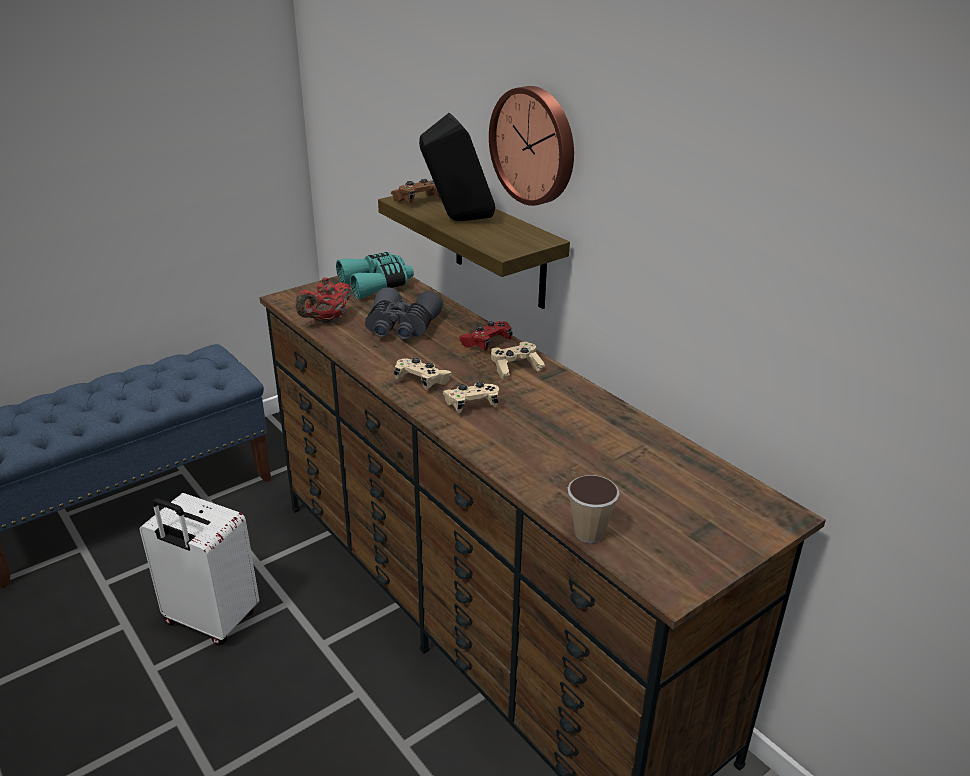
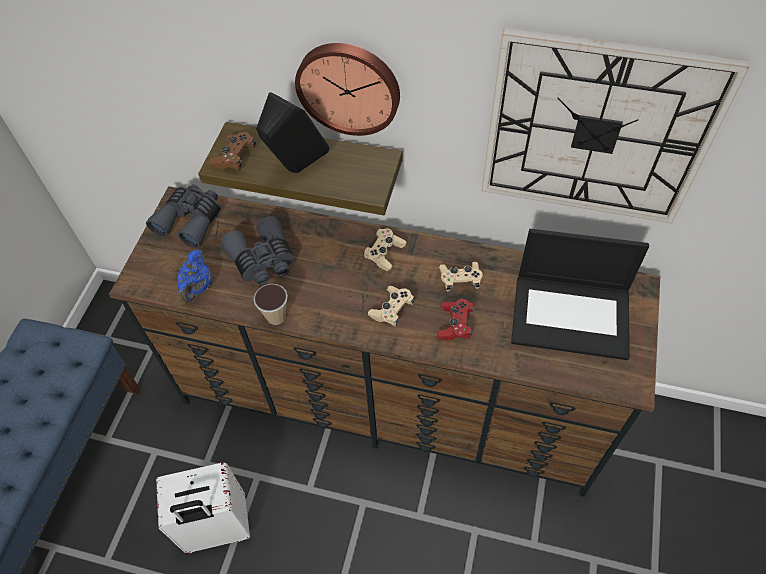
camera: 35 degrees left, 25 degrees up
(327, 321) = (197, 288): red teapot -> blue teapot
(377, 284) = (191, 220): turquoise binoculars -> grey binoculars
(422, 381) = (336, 308): beige game controller -> beige game controller (460, 280)
(486, 343) = (340, 239): red game controller -> red game controller (455, 324)
(589, 533) = (560, 375): cup -> cup (276, 316)
(664, 496) = (572, 315): none -> laptop
(753, 233) = (596, 131): none -> wall clock

